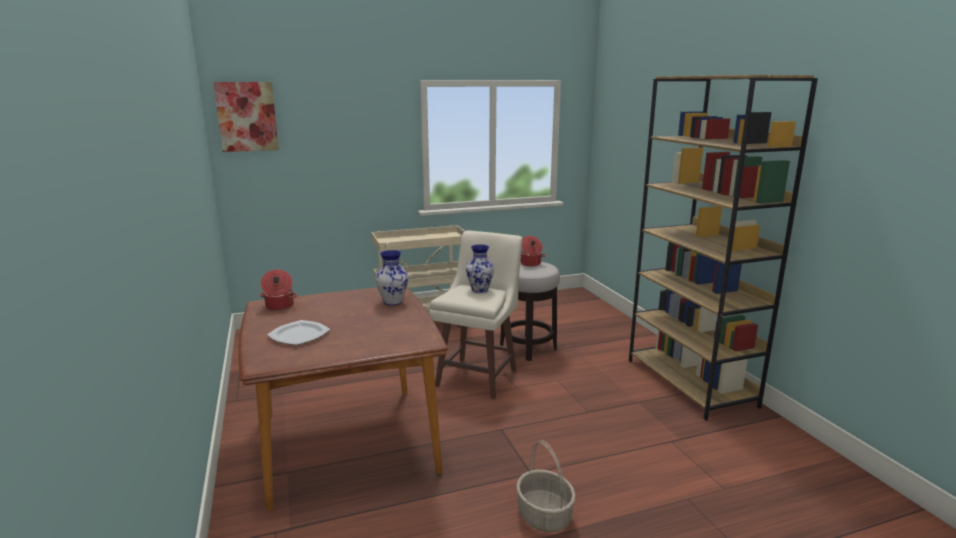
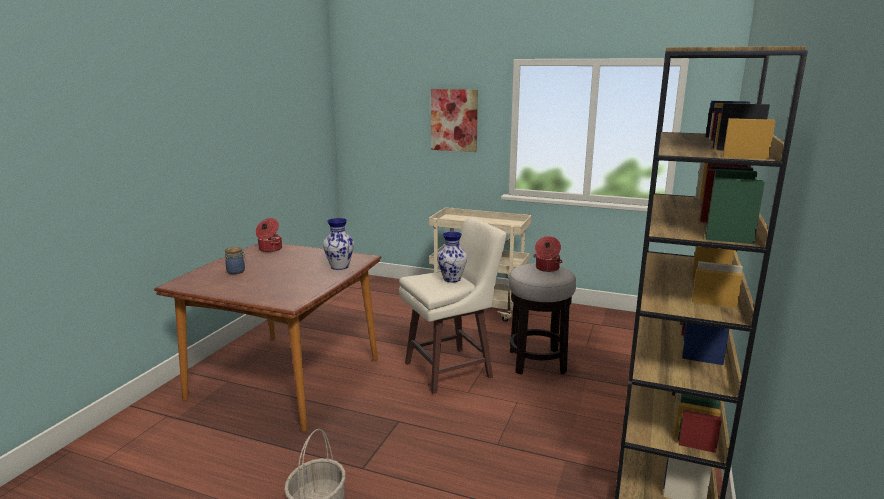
camera: 40 degrees right, 0 degrees up
(247, 116) = (362, 91): picture -> picture (454, 120)
(299, 334) = (237, 271): plate -> jar

